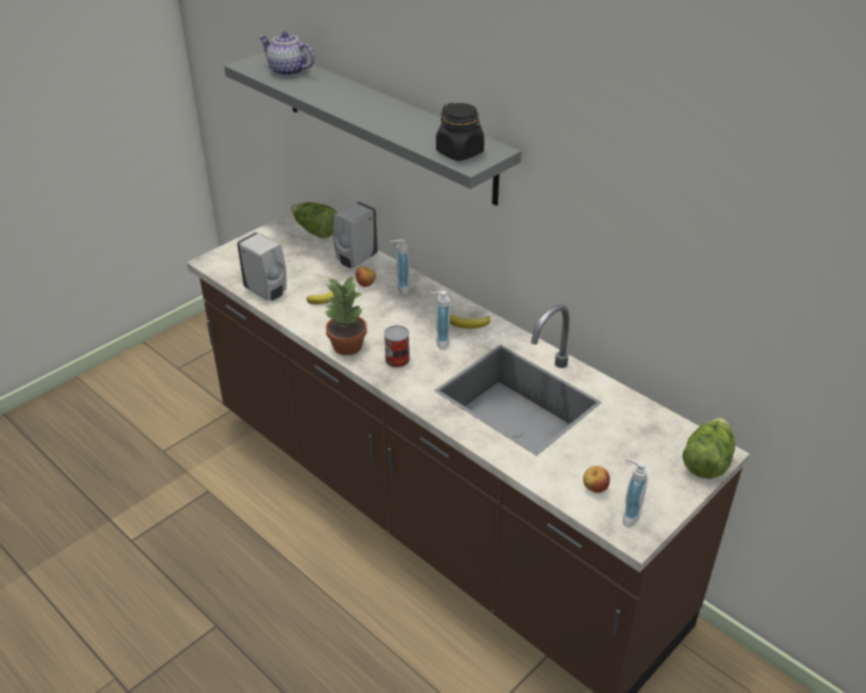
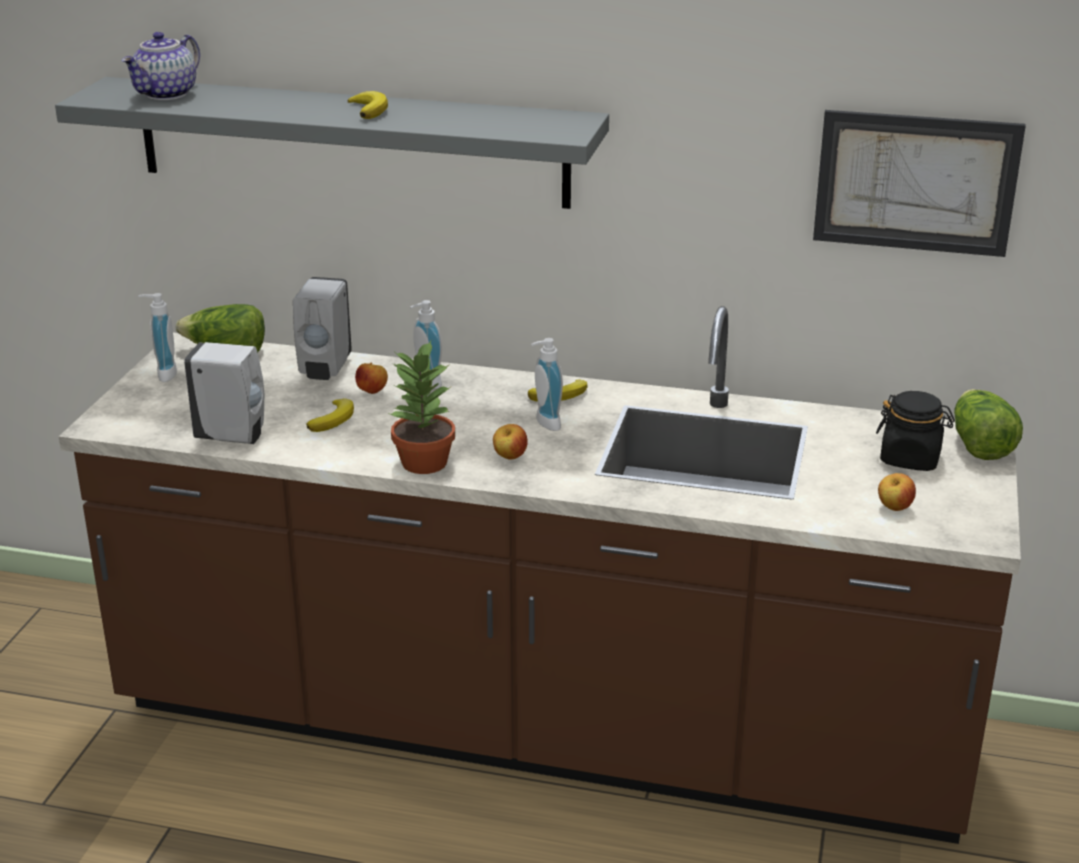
camera: 30 degrees left, 10 degrees down
(287, 71) = (167, 94): teapot -> teapot turned 60 degrees counterclockwise
(380, 111) = (369, 110): none -> banana
(397, 359) = (509, 457): can -> apple
(460, 152) = (538, 127): black jar -> black jar (910, 459)
(627, 515) = (956, 520): soap dispenser -> soap dispenser (163, 374)
(705, 261) = (915, 182): none -> picture

